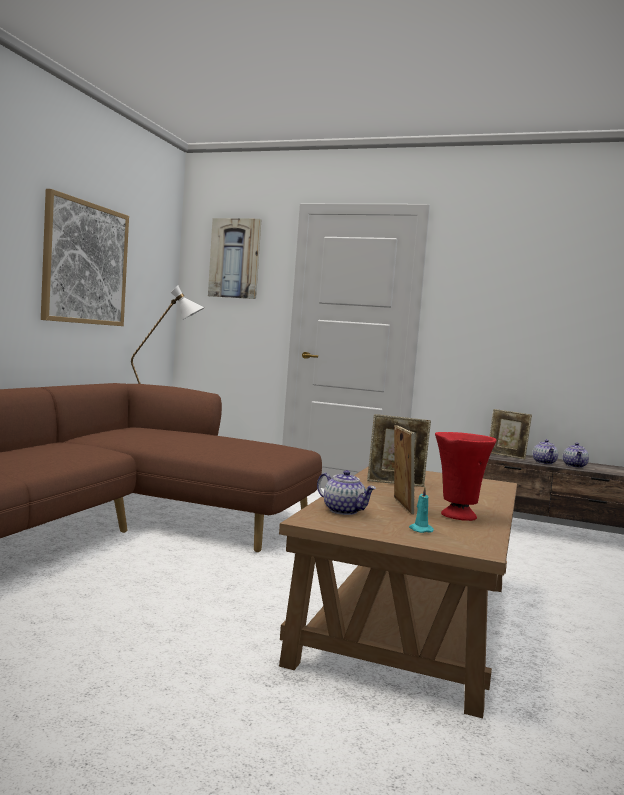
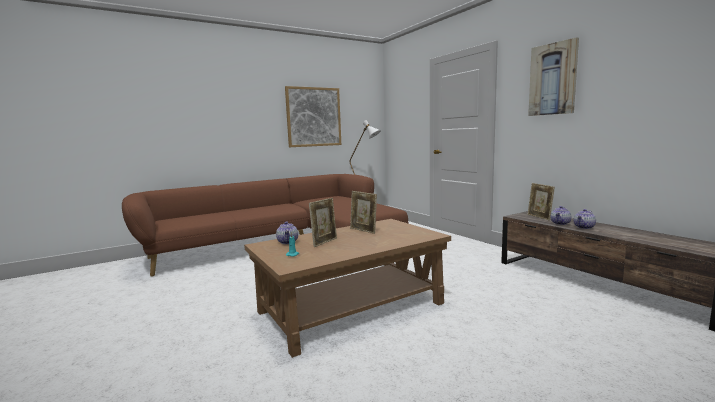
camera: 40 degrees right, 5 degrees up
(235, 258) = (404, 98): picture -> picture (553, 79)
(457, 516) = (336, 250): red vase -> none

